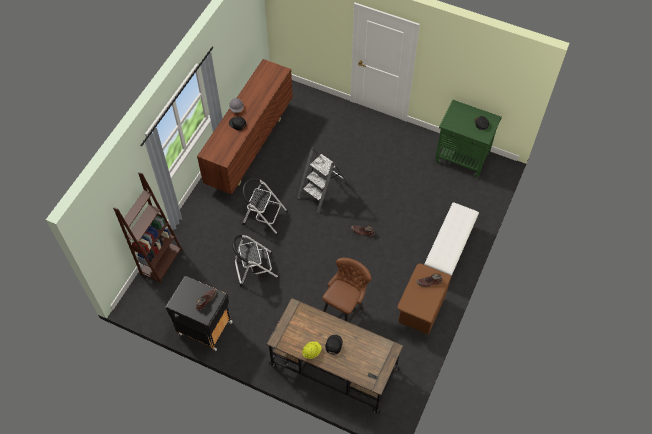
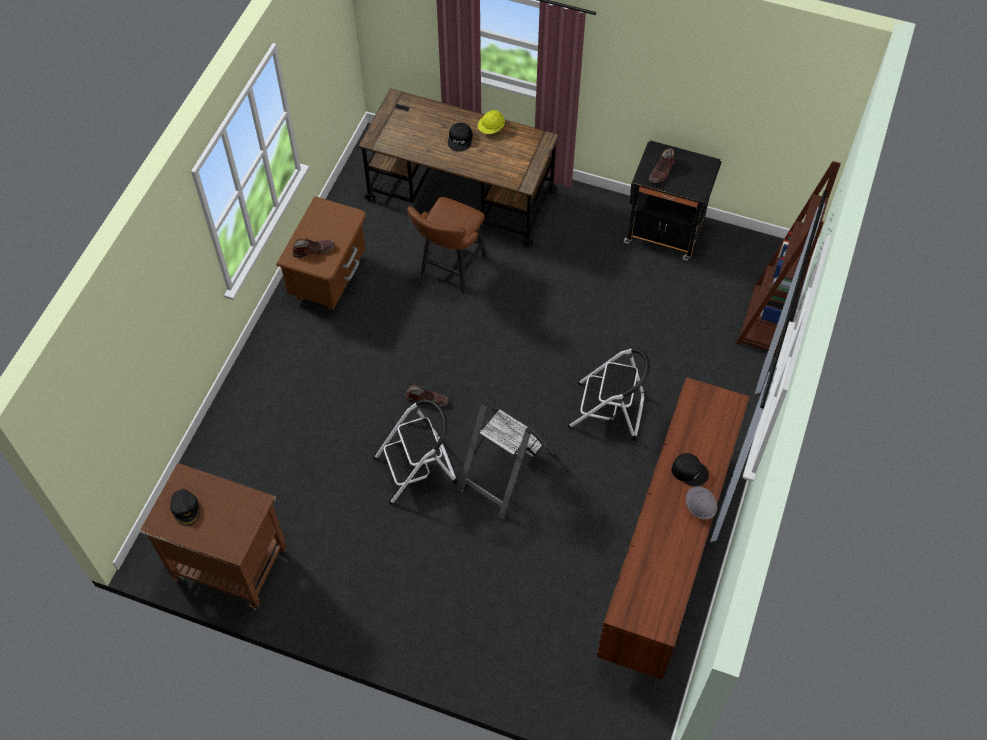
camera: 175 degrees right, 0 degrees up
(254, 269) = (606, 322): step ladder -> step ladder (418, 470)
(449, 251) = (274, 377): white bench -> none
(462, 158) = (230, 565): green cart -> brown cart

